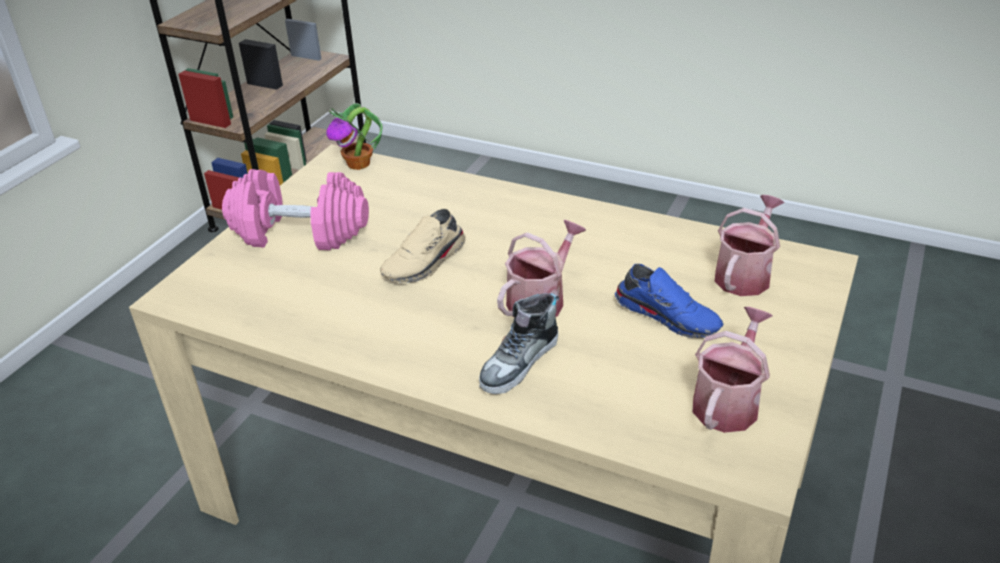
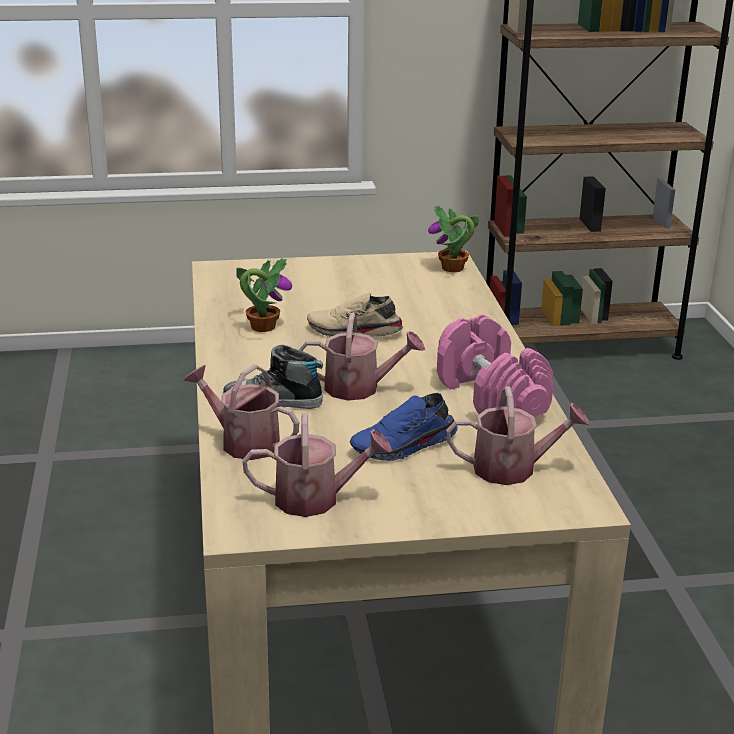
camera: 55 degrees right, 10 degrees down
(299, 233) = (334, 279): pink dumbbell -> pink dumbbell (490, 396)
(351, 313) = (262, 326): none -> potted plant
(586, 411) = (243, 442): none -> watering can
(668, 315) = (404, 446): blue shoe -> blue shoe turned 60 degrees clockwise

